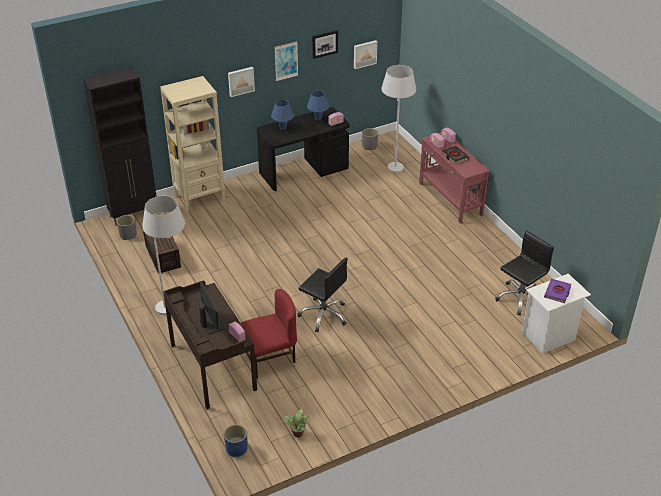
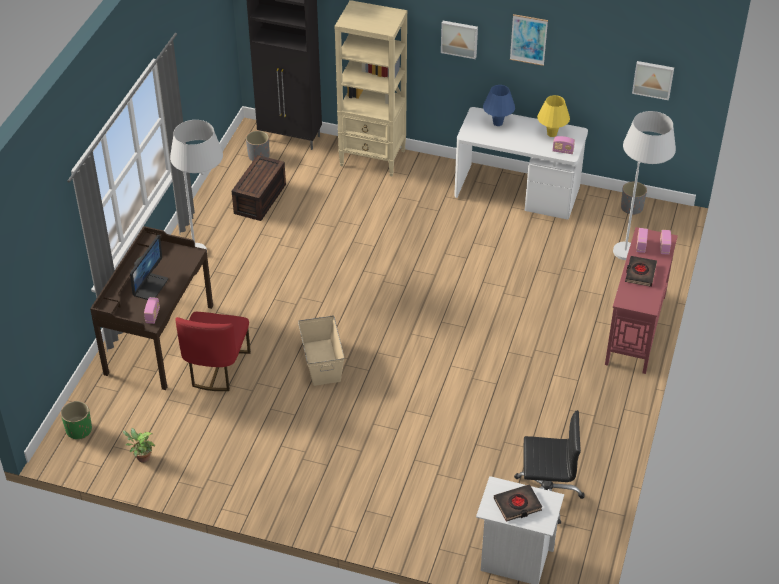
camera: 45 degrees right, 5 degrees up
(236, 449) = (79, 430): blue planter -> green planter
(270, 358) = (217, 368): red chair -> red chair turned 75 degrees clockwise
(304, 170) = (518, 192): black desk -> white desk
(318, 118) = (552, 134): blue table lamp -> yellow table lamp
(323, 315) = (321, 362): black office chair -> beige storage box
(324, 44) = (590, 40): picture -> none
(557, 292) = (517, 505): purple book -> black book

